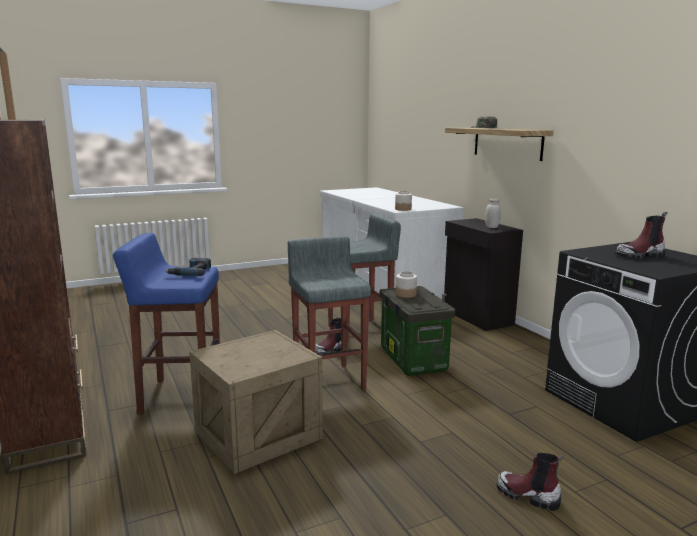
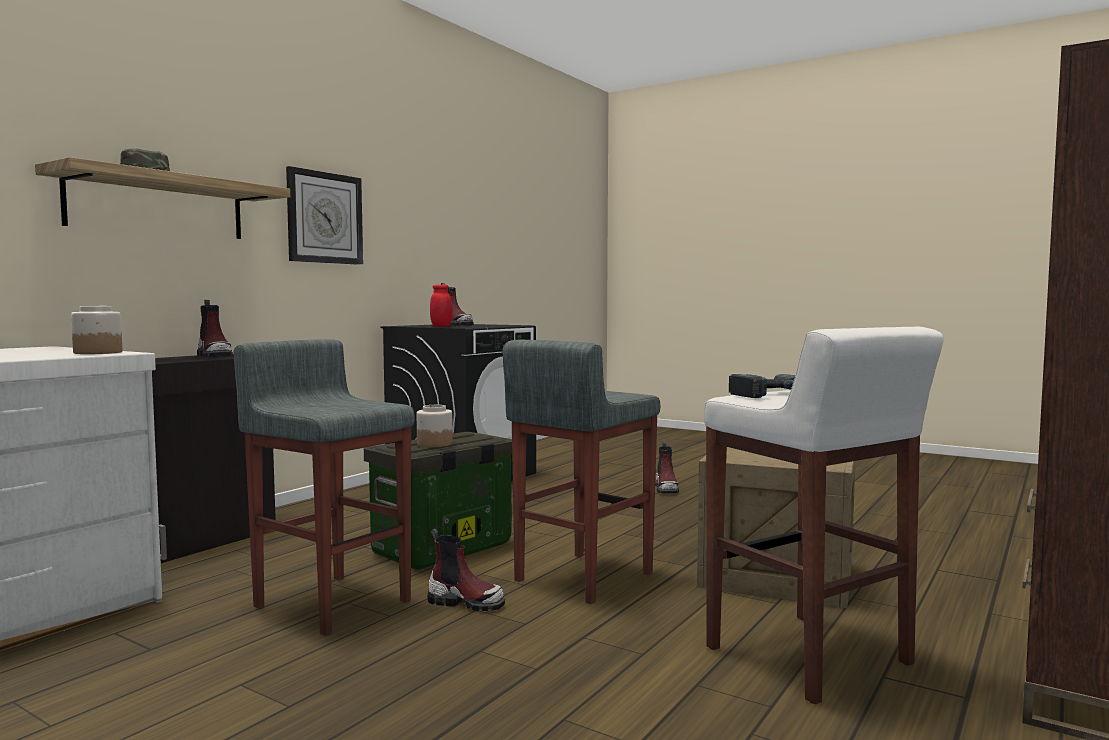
camera: 120 degrees left, 10 degrees down
(180, 396) = (810, 657): blue stool -> white stool
(491, 227) = (215, 356): white jar -> boot
(601, 144) = (324, 218): none -> wall clock
(608, 250) = (441, 326): none -> red jar

